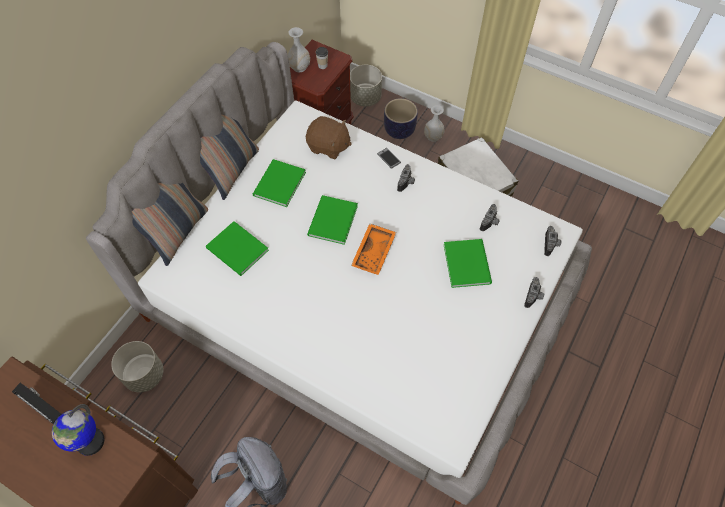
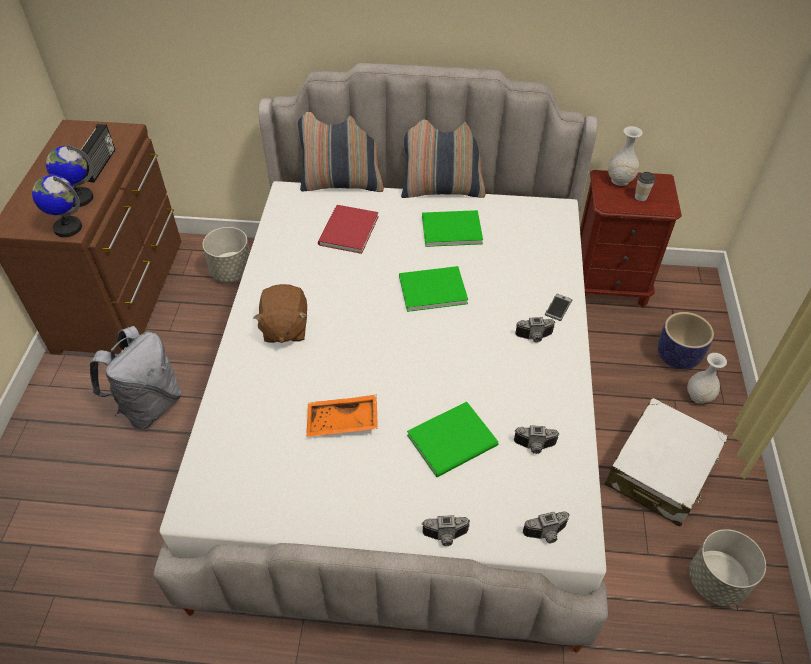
camera: 65 degrees right, 10 degrees down
(128, 461) = (68, 227): none -> globe
(237, 251) = (346, 231): green book -> red book
(328, 147) = (532, 249): brown plush toy -> brown plush toy (284, 328)
(365, 98) = (697, 304): grey planter -> grey planter (716, 581)
(374, 253) = (412, 342): orange tray -> orange tray (342, 422)

